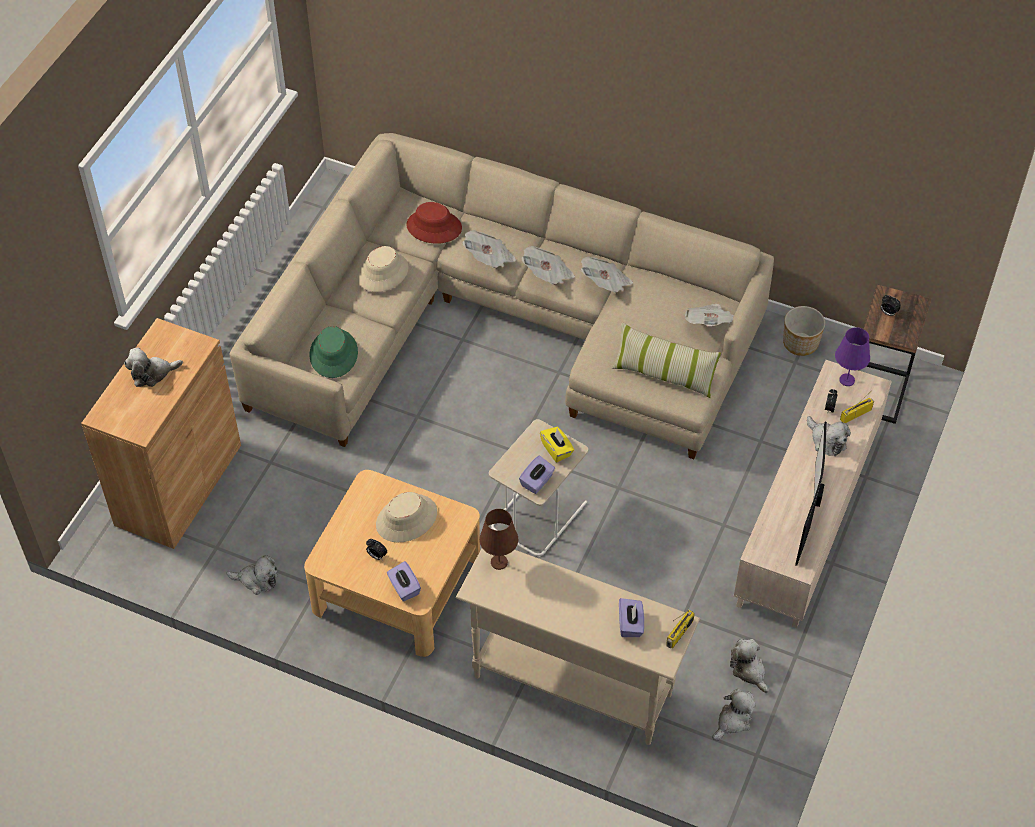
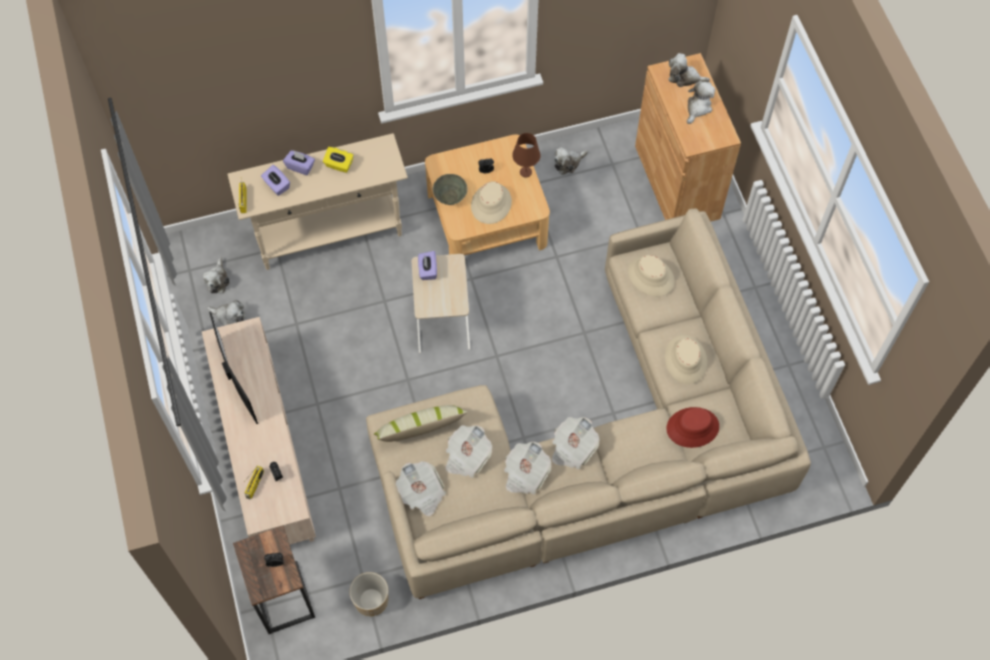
camera: 140 degrees right, 10 degrees up
(334, 354) = (650, 276): green hat -> beige hat
(404, 588) = (451, 164): purple tissue box -> purple tissue box (300, 167)
(439, 556) = (449, 196): none -> grey bowl
(489, 259) = (626, 430): newspaper -> newspaper (466, 457)
(499, 562) = (386, 168): brown table lamp -> brown table lamp (525, 172)
(556, 450) = (435, 301): yellow tissue box -> yellow tissue box (339, 165)
(826, 440) = (261, 446): plush toy -> plush toy (684, 77)
(846, 380) = (281, 510): purple table lamp -> none

